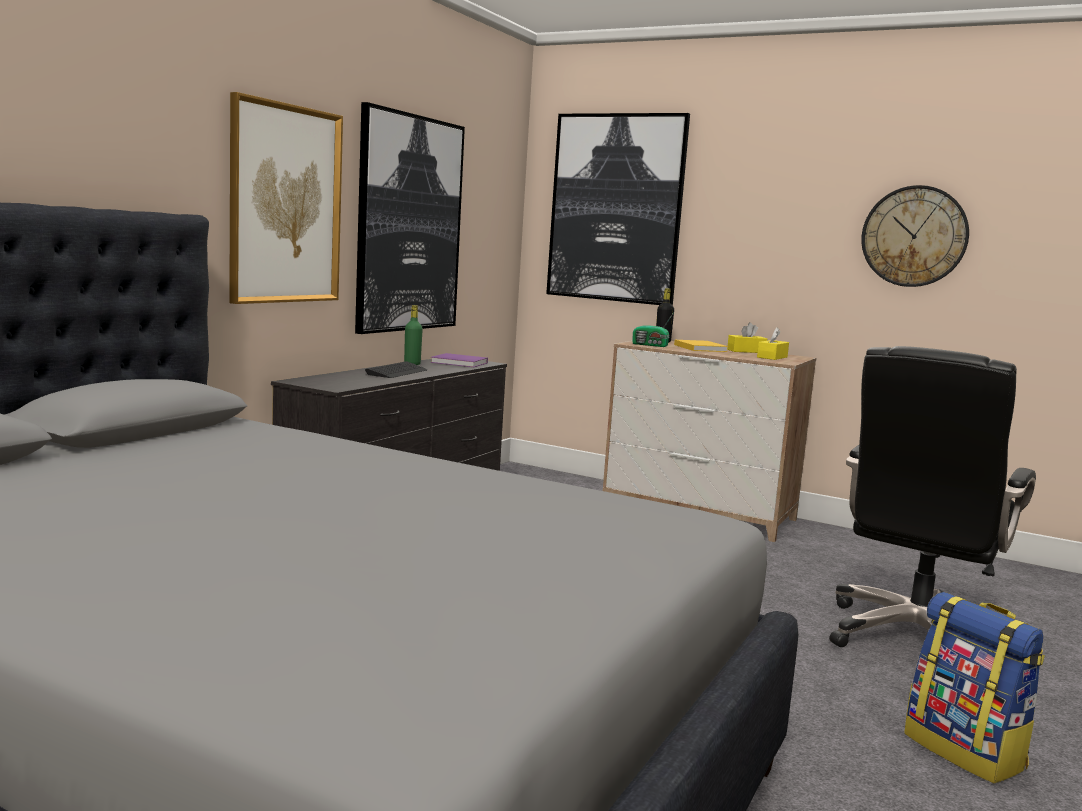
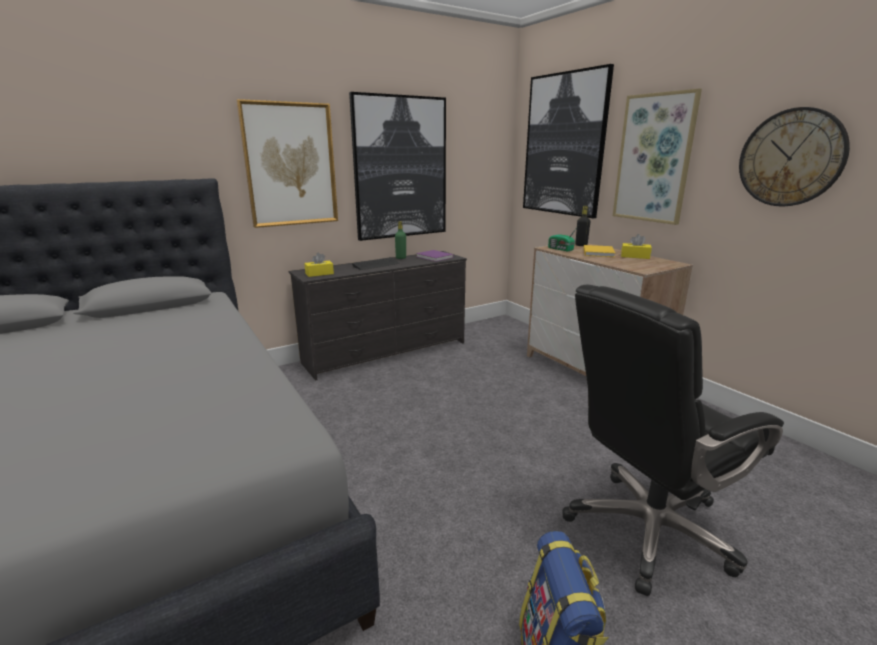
camera: 30 degrees right, 10 degrees up
(753, 231) = (654, 159): none -> picture
(772, 357) = (644, 264): yellow tissue box -> yellow tissue box (319, 274)

